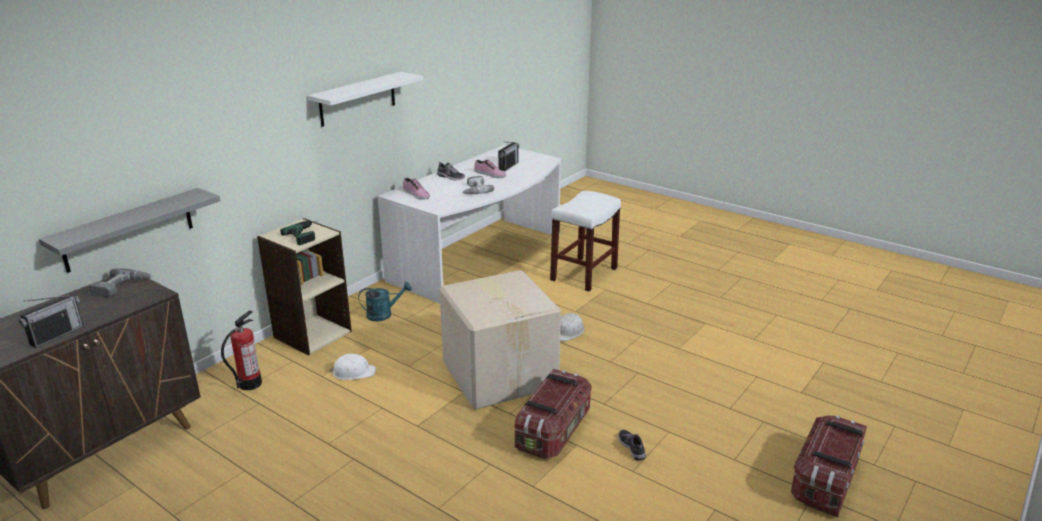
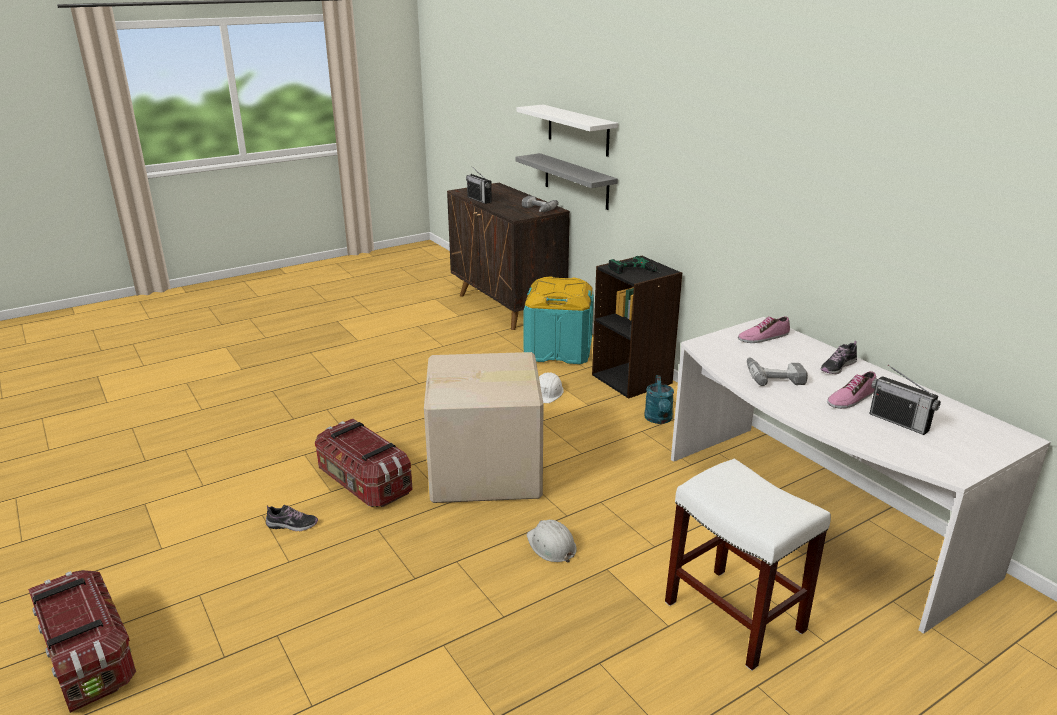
camera: 110 degrees right, 0 degrees up
(250, 384) = (558, 350): fire extinguisher -> turquoise storage box
(312, 334) = (632, 379): beige bookcase -> black bookcase
(357, 99) = (778, 179): white shelf -> white shelf (578, 130)

